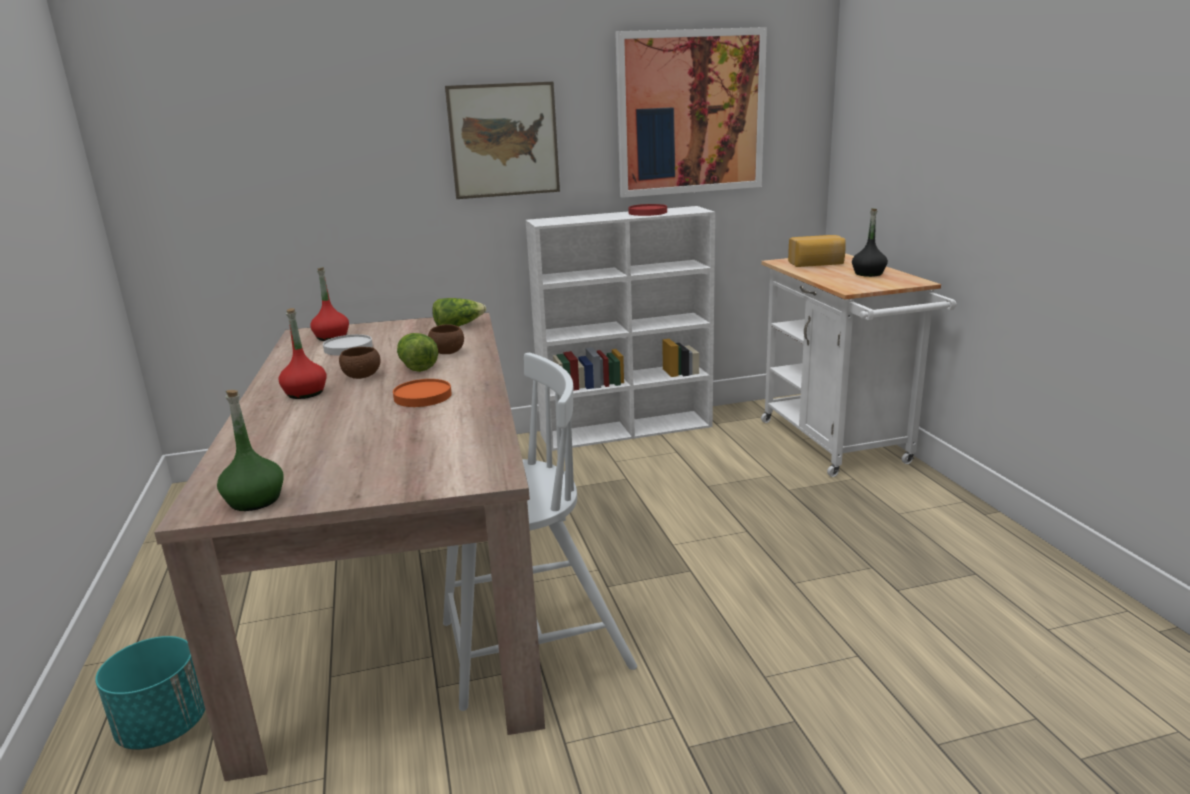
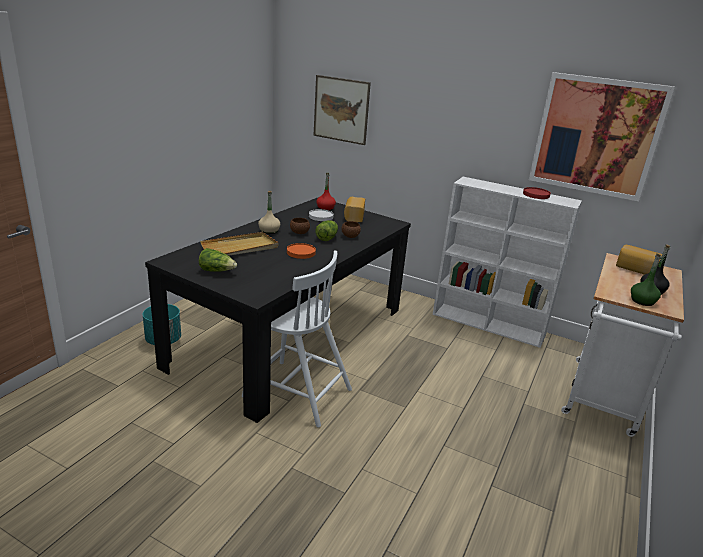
camera: 40 degrees right, 5 degrees up
(255, 500) = (182, 266): green bottle -> green bottle (642, 301)
(305, 393) = (269, 231): red bottle -> beige bottle
(307, 431) = (240, 248): none -> beige tray
(397, 331) = (353, 216): none -> bread
(402, 580) = (291, 336): beige dining table -> black dining table
(458, 326) = (381, 225): lettuce -> lettuce (217, 271)
(504, 140) = (463, 126): picture -> picture (341, 110)

